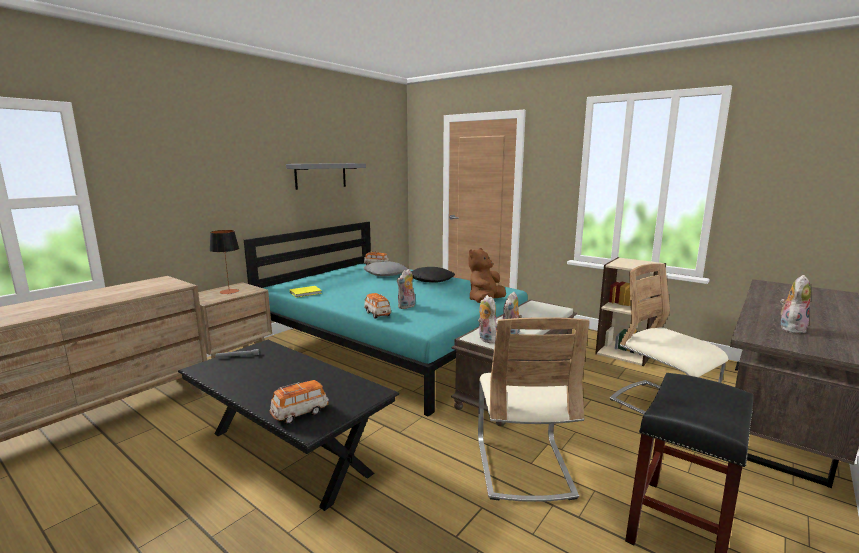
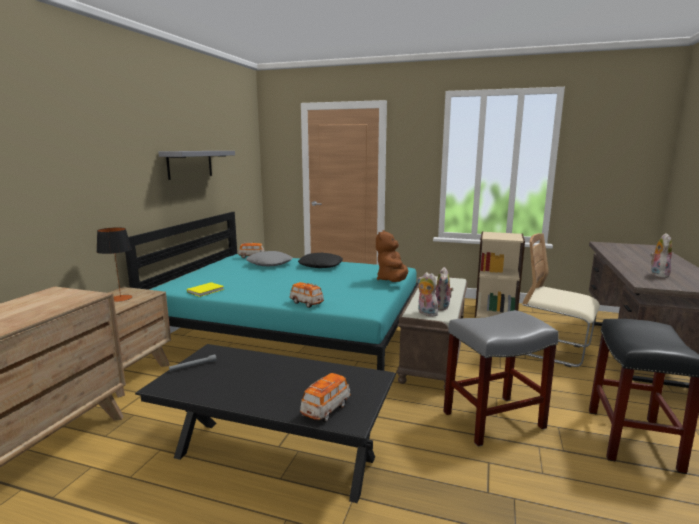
camera: 20 degrees left, 0 degrees up
(407, 307) = (326, 293): plush toy -> none
(523, 466) = (493, 420): beige chair -> grey stool

